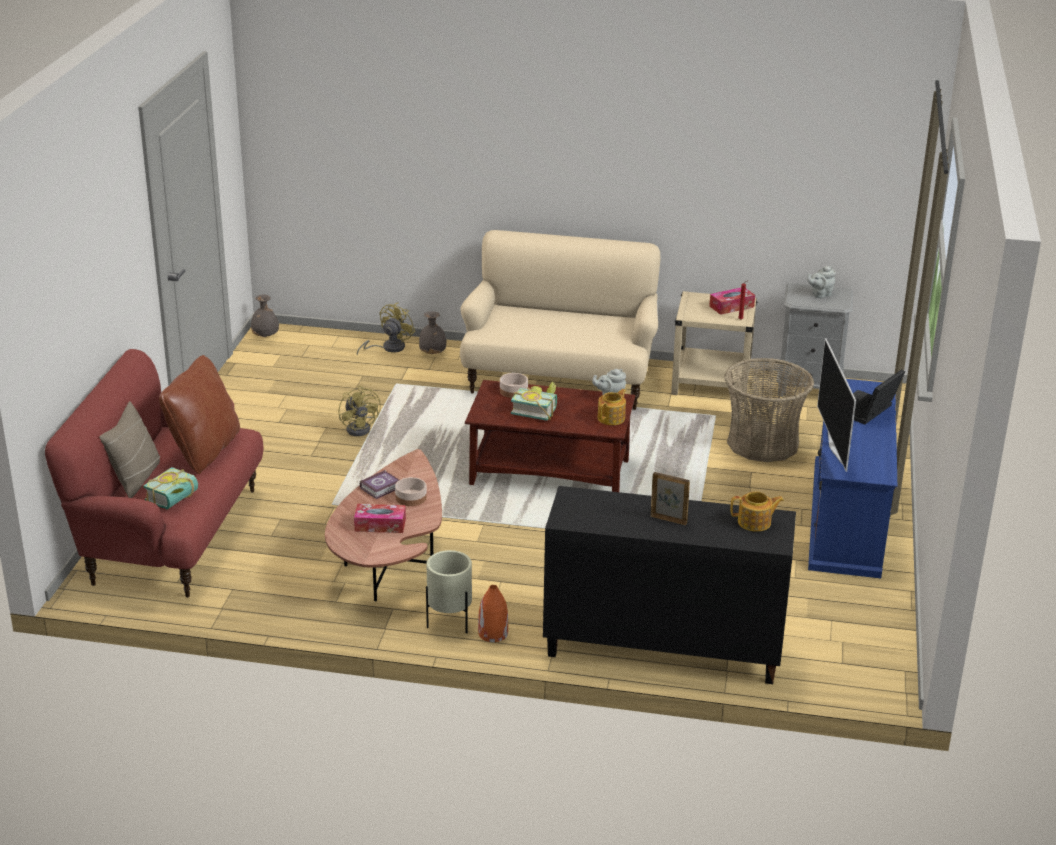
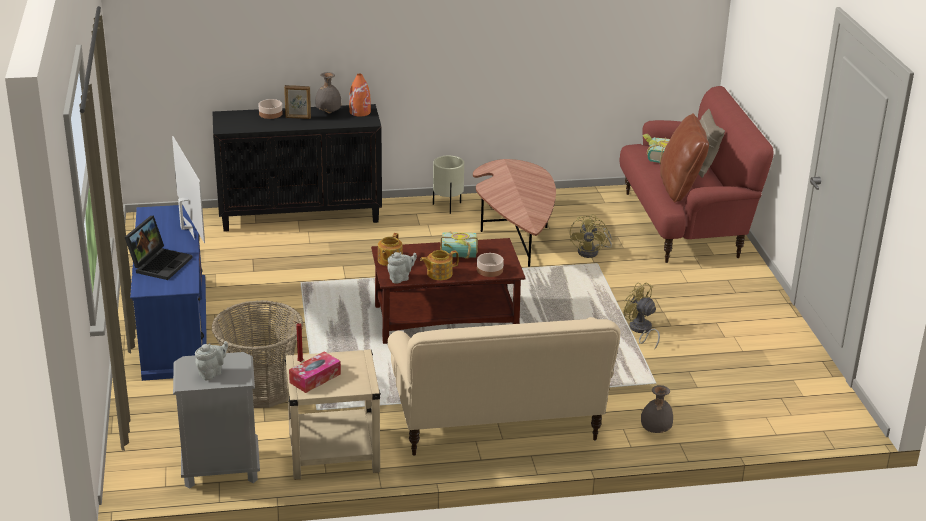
camera: 160 degrees right, 0 degrees up
(265, 336) = (846, 416): grey vase -> grey vase (328, 112)
(380, 525) = (515, 180): tissue box -> none
(382, 487) = (536, 202): book -> none
(388, 348) = (707, 428): yellow fan -> yellow fan (592, 252)
(410, 497) = (510, 199): bowl -> bowl (271, 114)
(493, 633) = (416, 206): orange vase -> orange vase (360, 112)
(755, 522) = (240, 123): teapot -> teapot (439, 274)

